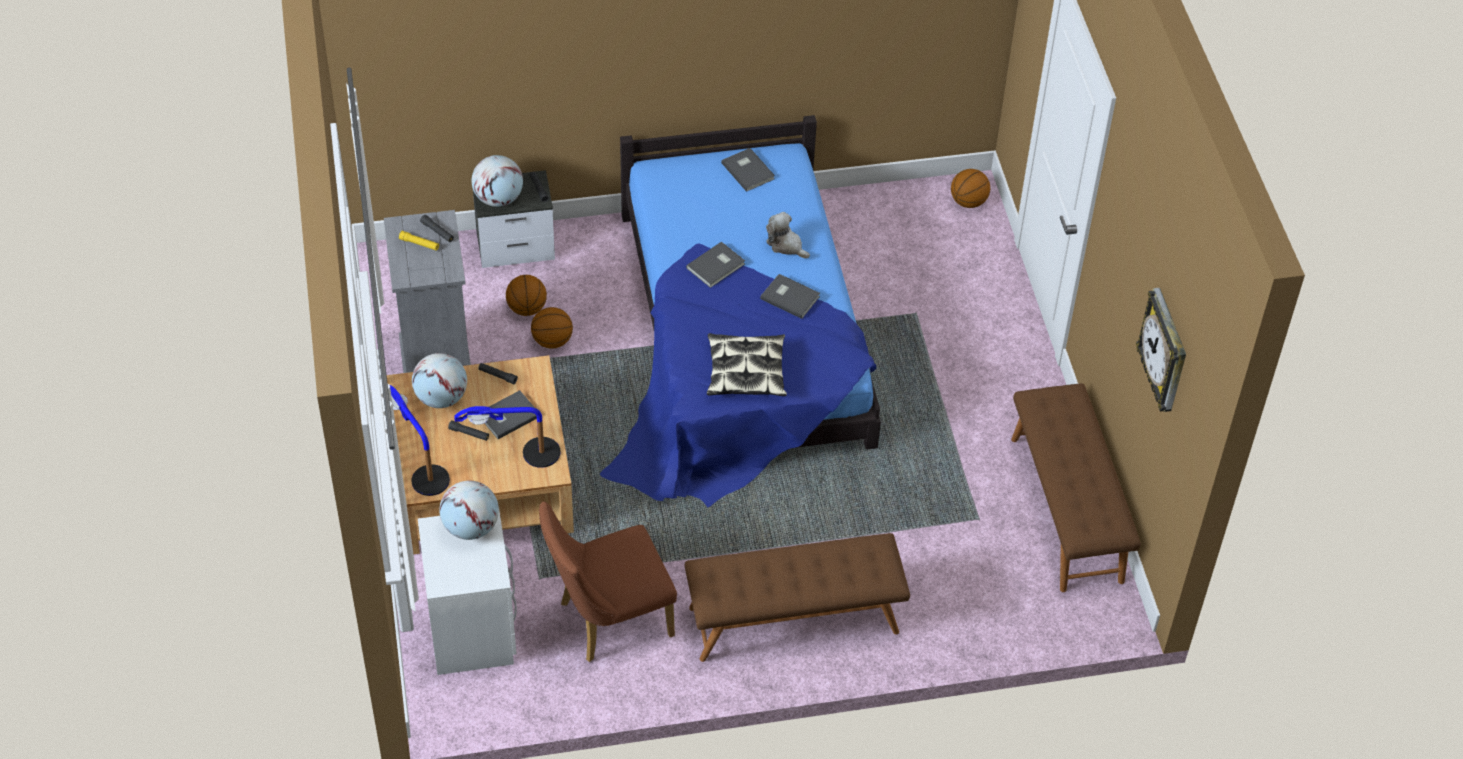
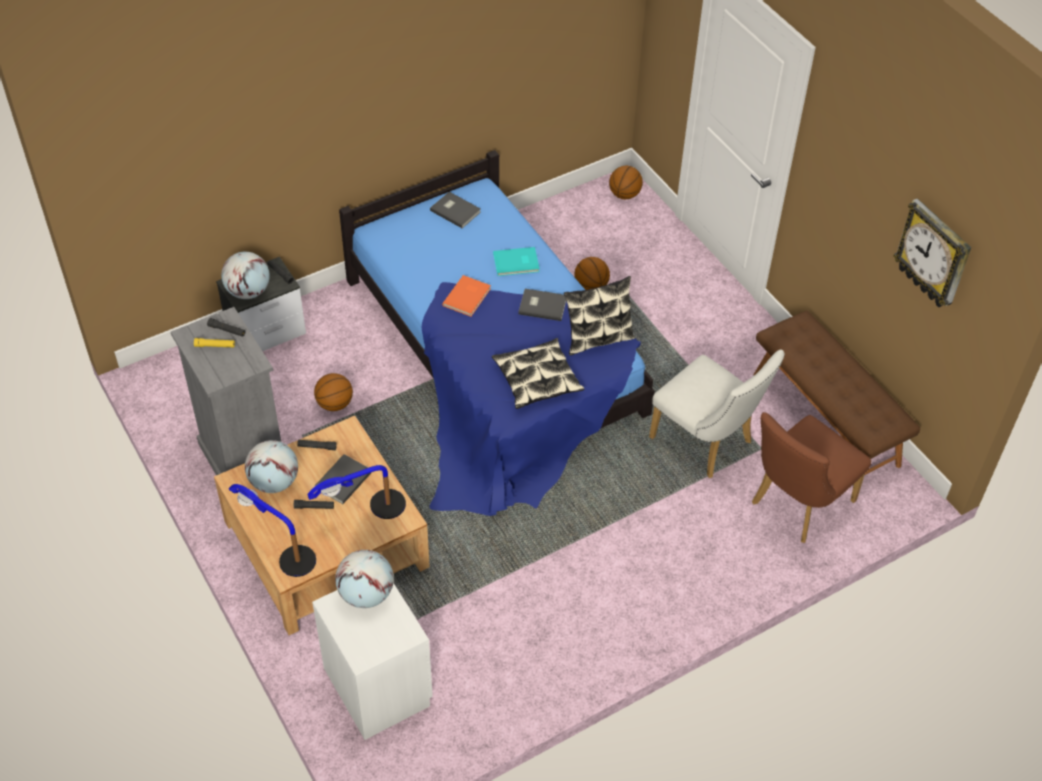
camera: 20 degrees left, 0 degrees up
(527, 308) = (300, 382): basketball -> basketball (591, 286)
(607, 621) = (495, 638): brown chair -> brown chair (797, 505)
(717, 266) = (468, 297): grey book -> orange book
(786, 245) = (517, 263): plush toy -> turquoise book
(794, 621) = (654, 585): brown bench -> none
(831, 348) = (598, 338): none -> pillow
(922, 496) = (707, 443): none -> white chair

